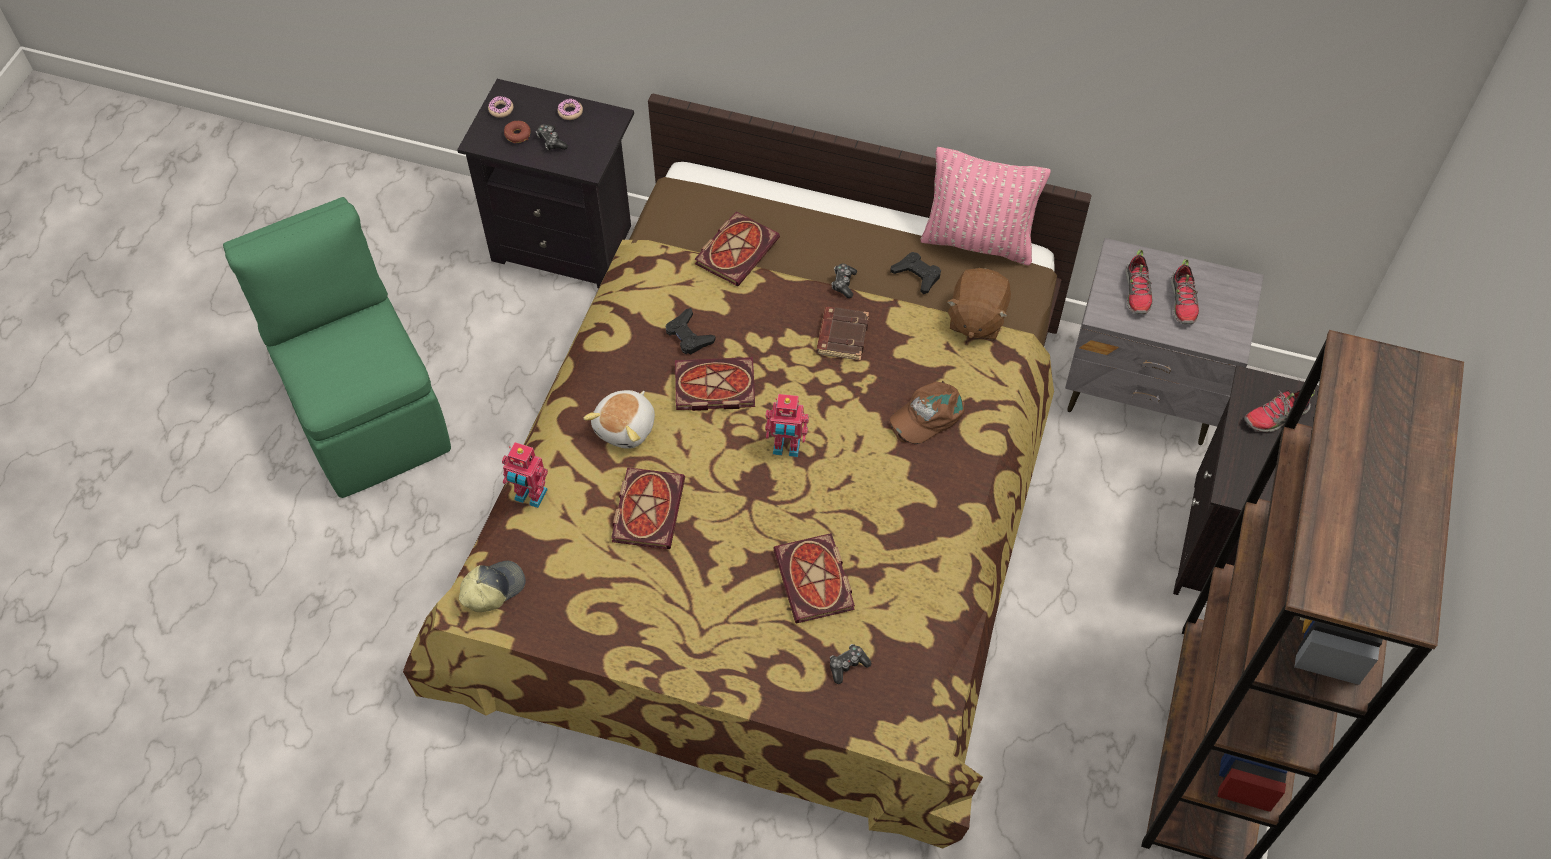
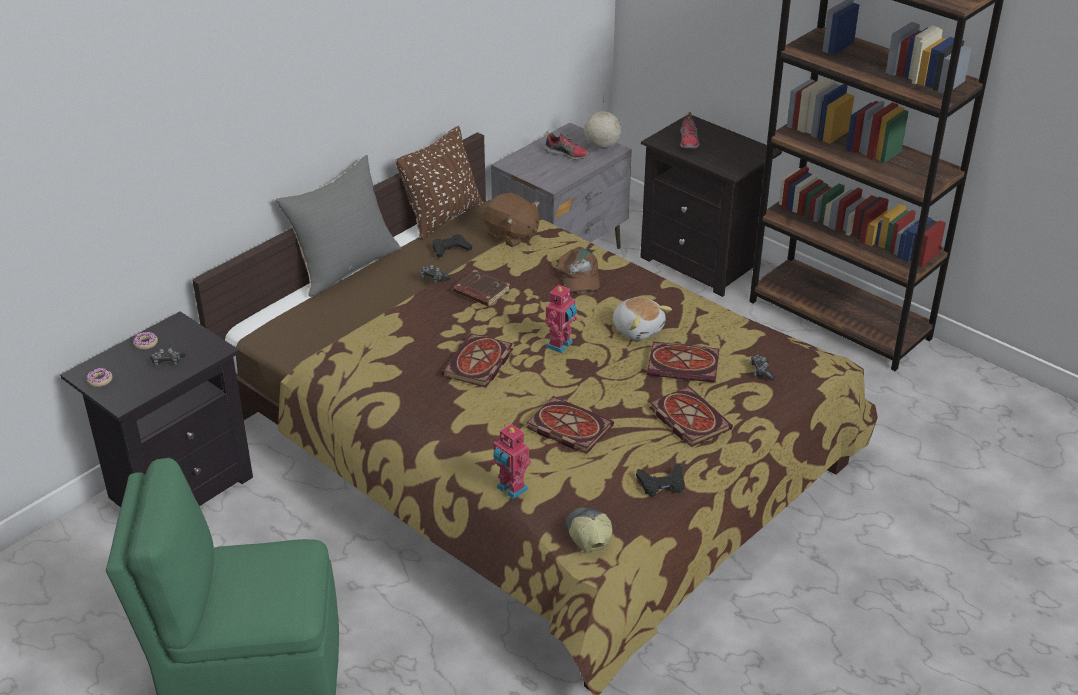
camera: 65 degrees left, 20 degrees down
(517, 135) = (140, 378): donut -> none
(530, 496) = (511, 489): toy robot -> toy robot turned 90 degrees clockwise
(626, 427) = (482, 418): plush toy -> plush toy (638, 329)
(689, 336) = (419, 363): black game controller -> black game controller (662, 484)
(736, 249) = (356, 317): book -> book (687, 418)
(829, 200) = (345, 267): none -> grey pillow
(978, 242) = (443, 218): pink pillow -> brown pillow
(1137, 292) = (545, 167): shoe -> none
(1228, 330) = (601, 146): none -> globe

